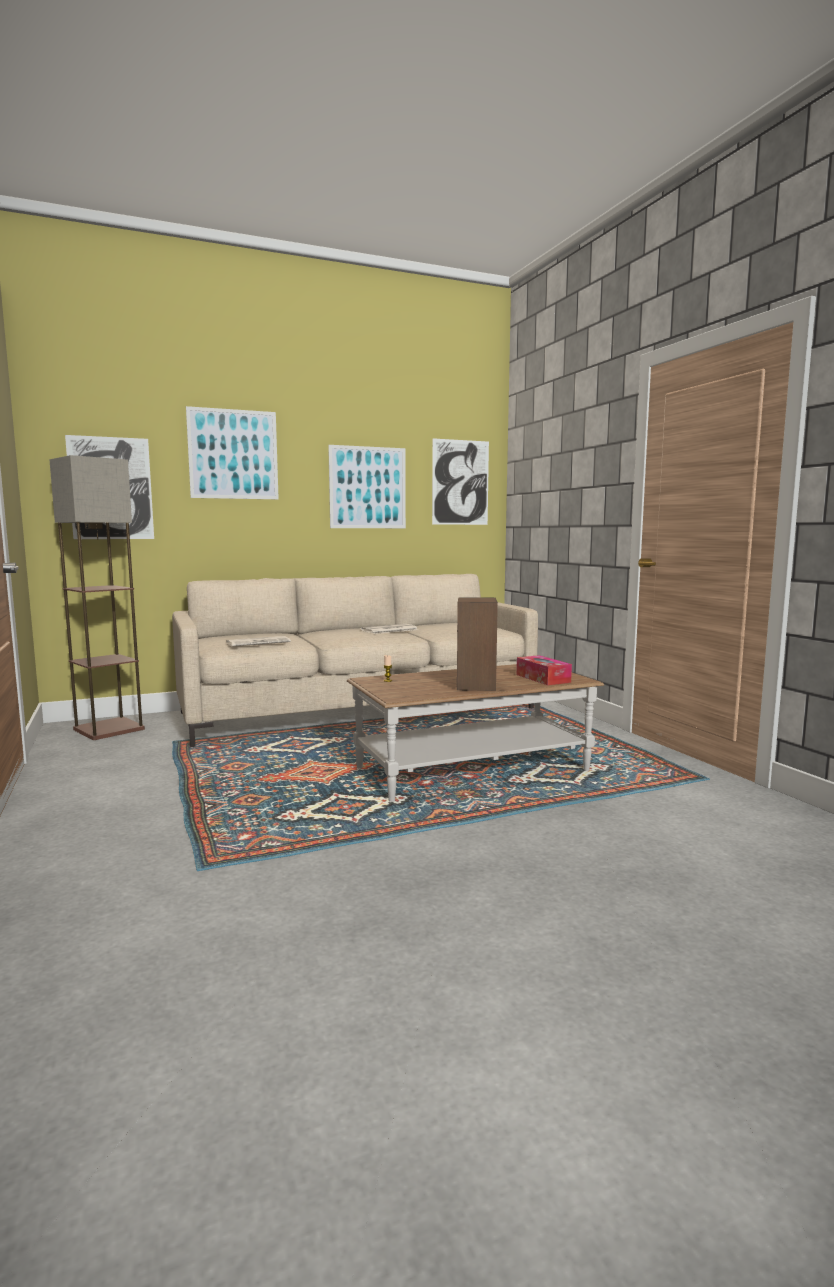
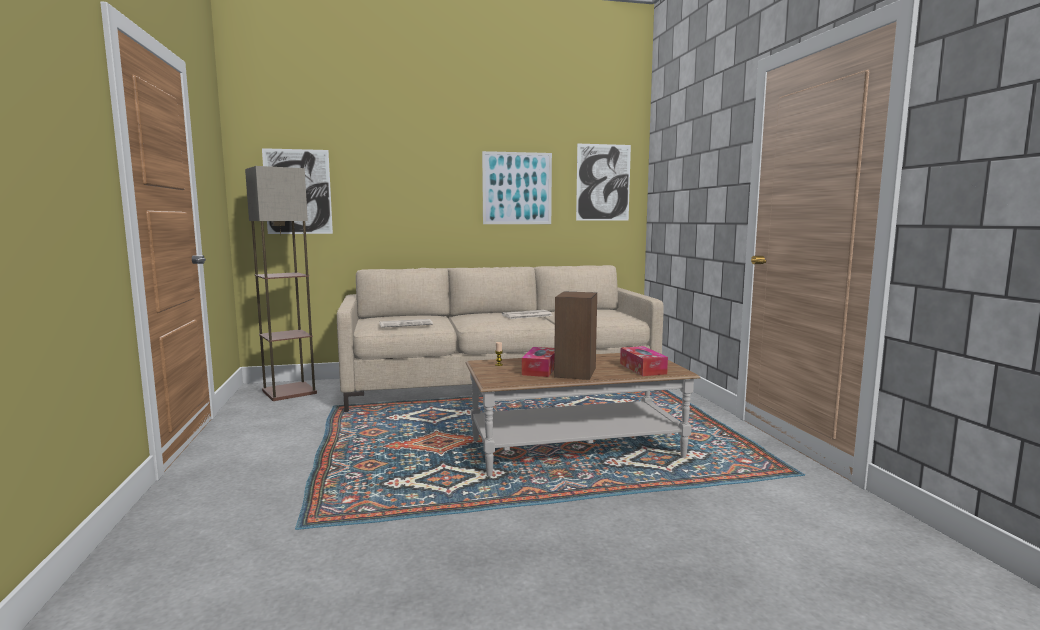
camera: 10 degrees right, 0 degrees up
(233, 454) = (399, 161): picture -> none
(436, 683) = (540, 369): none -> tissue box

